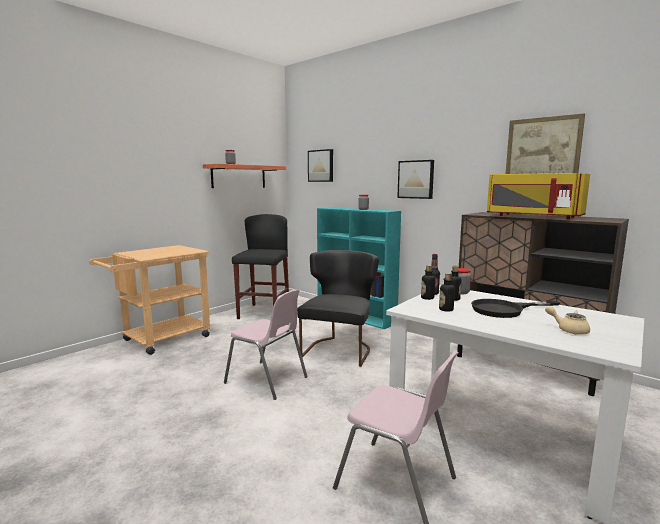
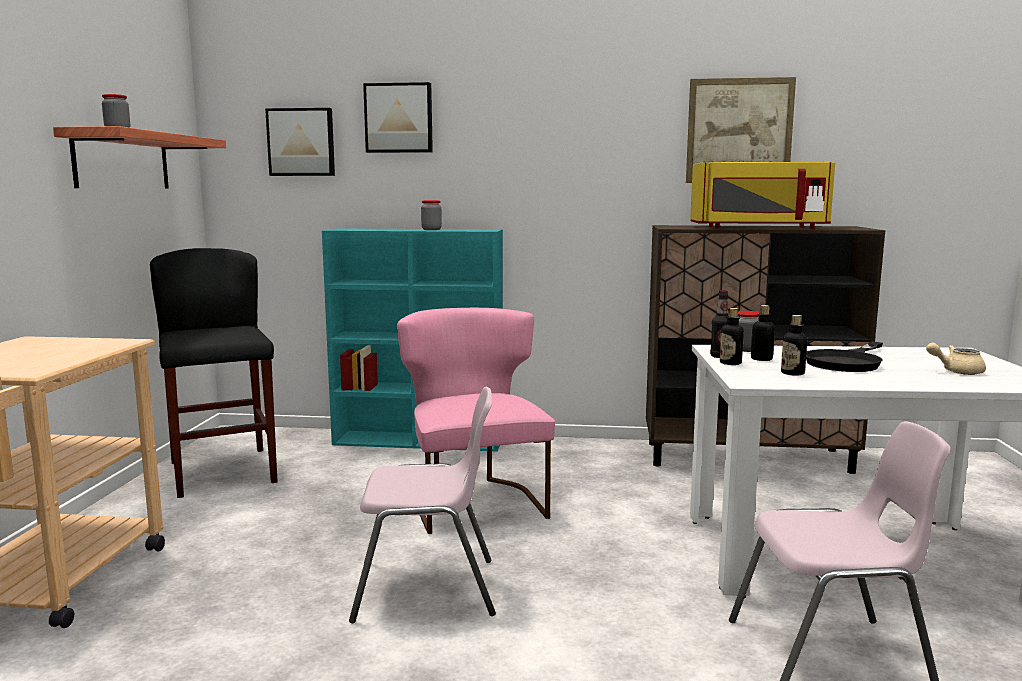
camera: 35 degrees left, 0 degrees up
(339, 349) = (474, 500): black chair -> pink chair
(416, 179) = (527, 171): picture -> picture (399, 118)

